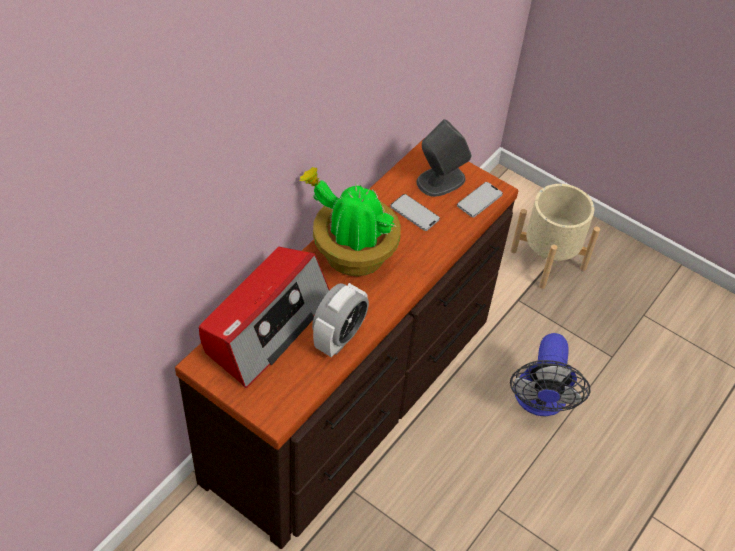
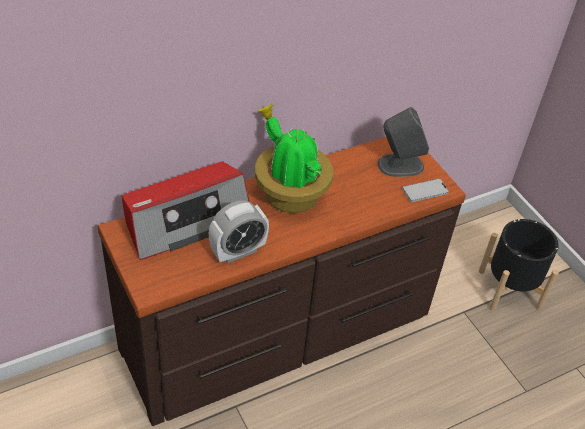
camera: 25 degrees right, 5 degrees down
(414, 213) = (362, 182): phone -> none
(540, 401) = (438, 401): fan -> none
(547, 259) = (509, 289): beige planter -> black planter

